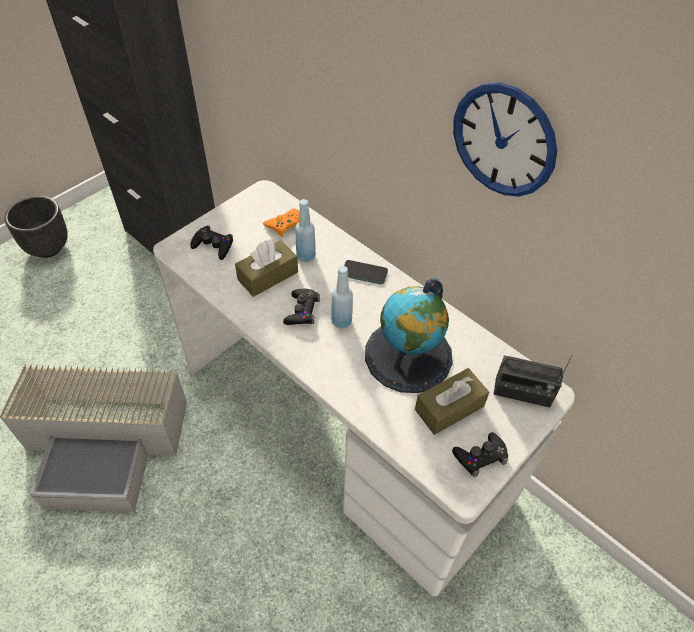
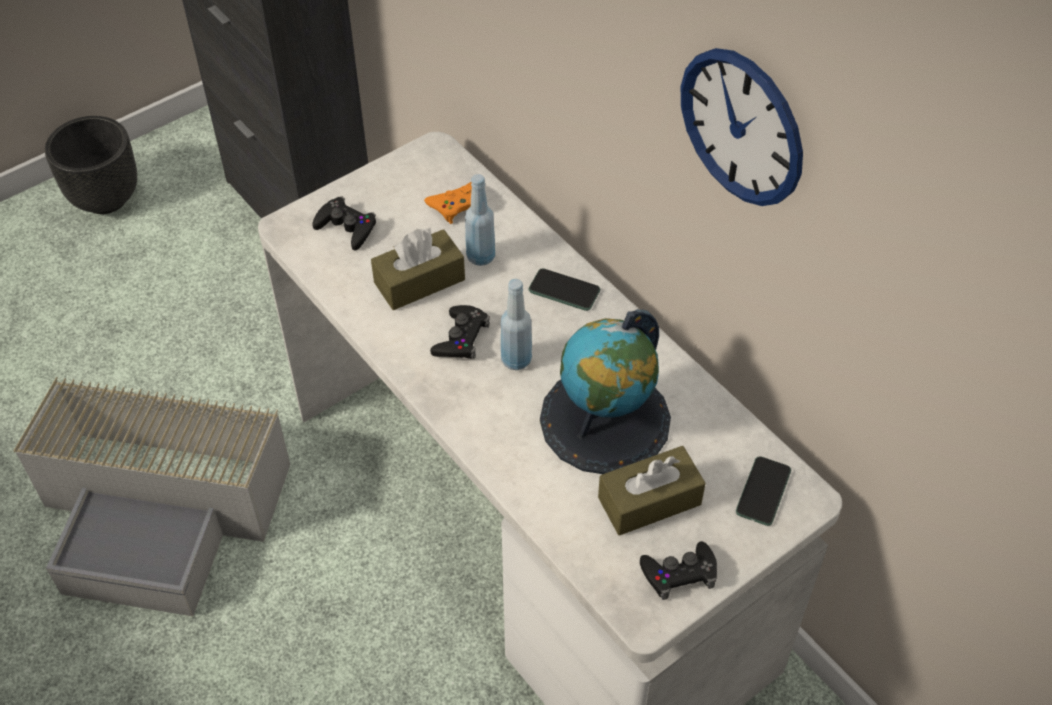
camera: 10 degrees right, 0 degrees up
(522, 392) = (763, 492): radio -> phone

